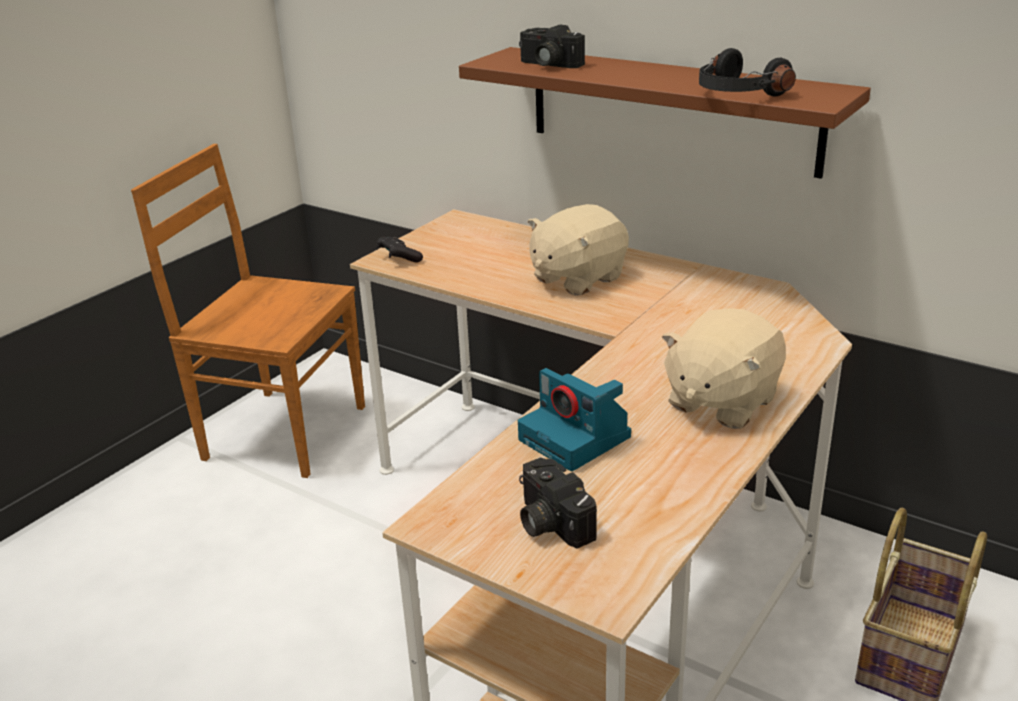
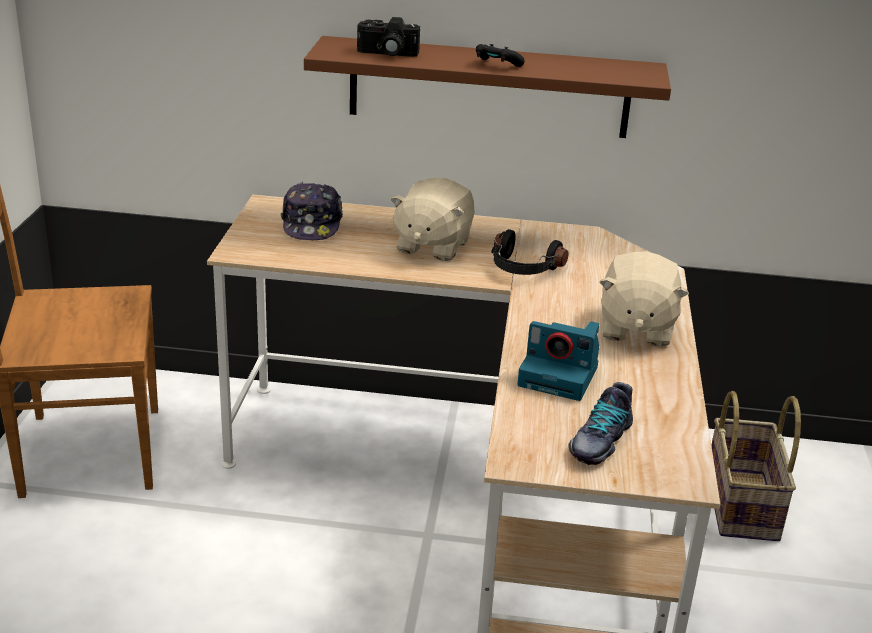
camera: 30 degrees left, 0 degrees up
(398, 258) = (251, 249): black game controller -> black game controller (496, 65)
(479, 242) = (312, 224): none -> cap
(548, 522) = (599, 440): camera -> shoe
(737, 93) = (579, 75): black headphones -> black headphones (523, 269)

